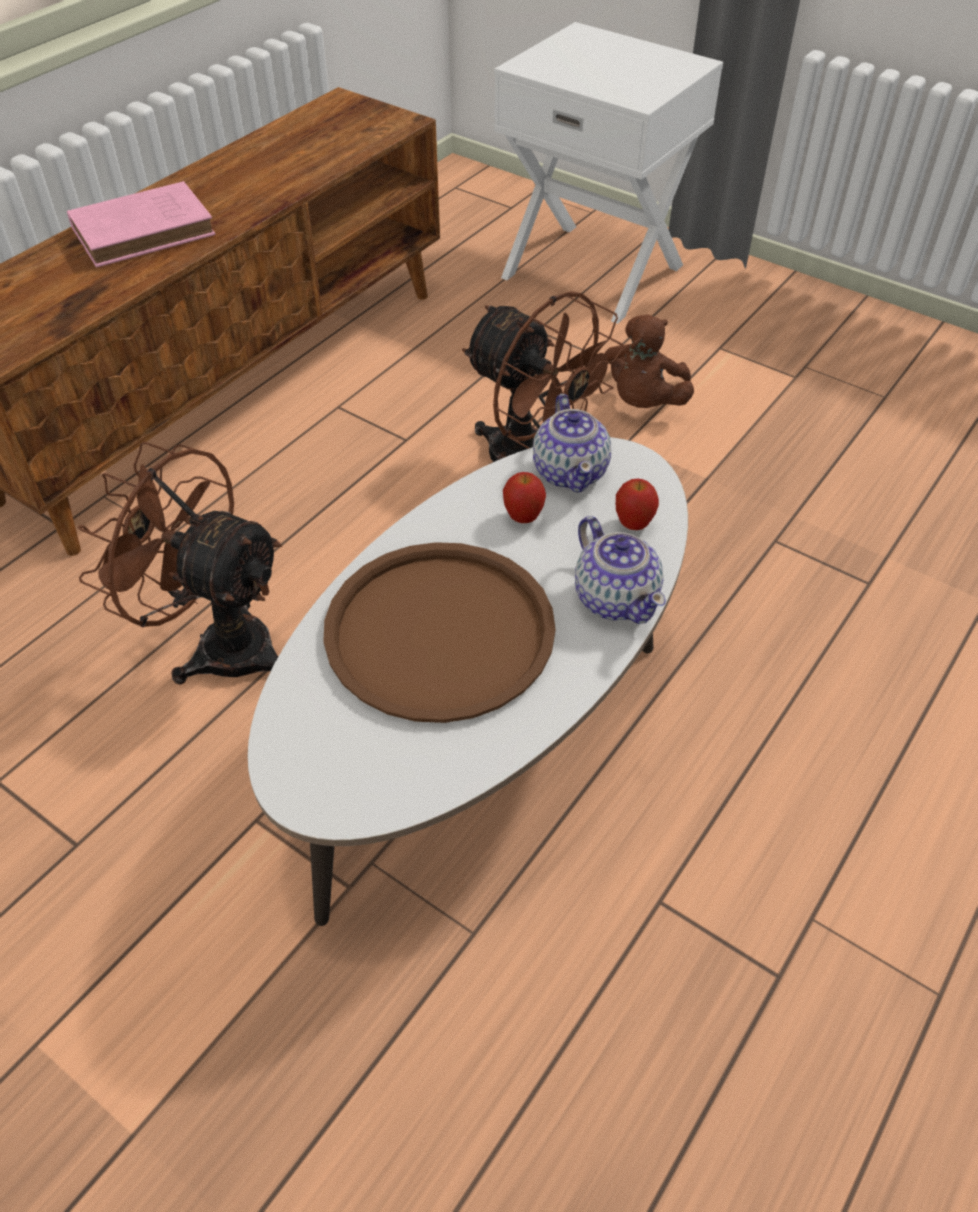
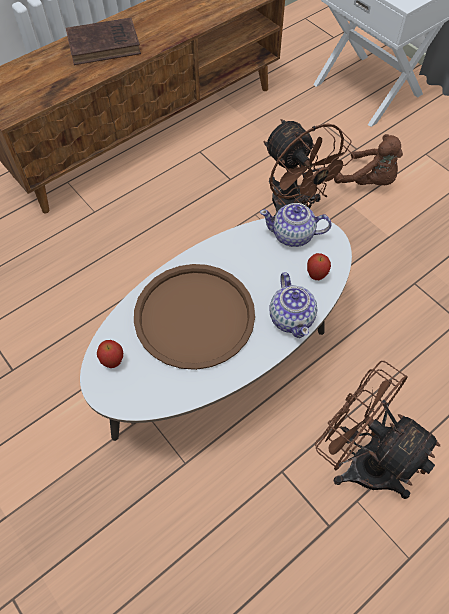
camera: 15 degrees right, 10 degrees up
(147, 231) = (106, 45): pink book -> brown book
(219, 645) = (104, 279): brown fan -> brown fan (360, 460)
(523, 517) = (258, 258): apple -> apple (113, 361)
(571, 472) = (293, 235): teapot -> teapot turned 90 degrees clockwise
(643, 402) = (369, 181): brown plush toy -> brown plush toy turned 90 degrees counterclockwise

